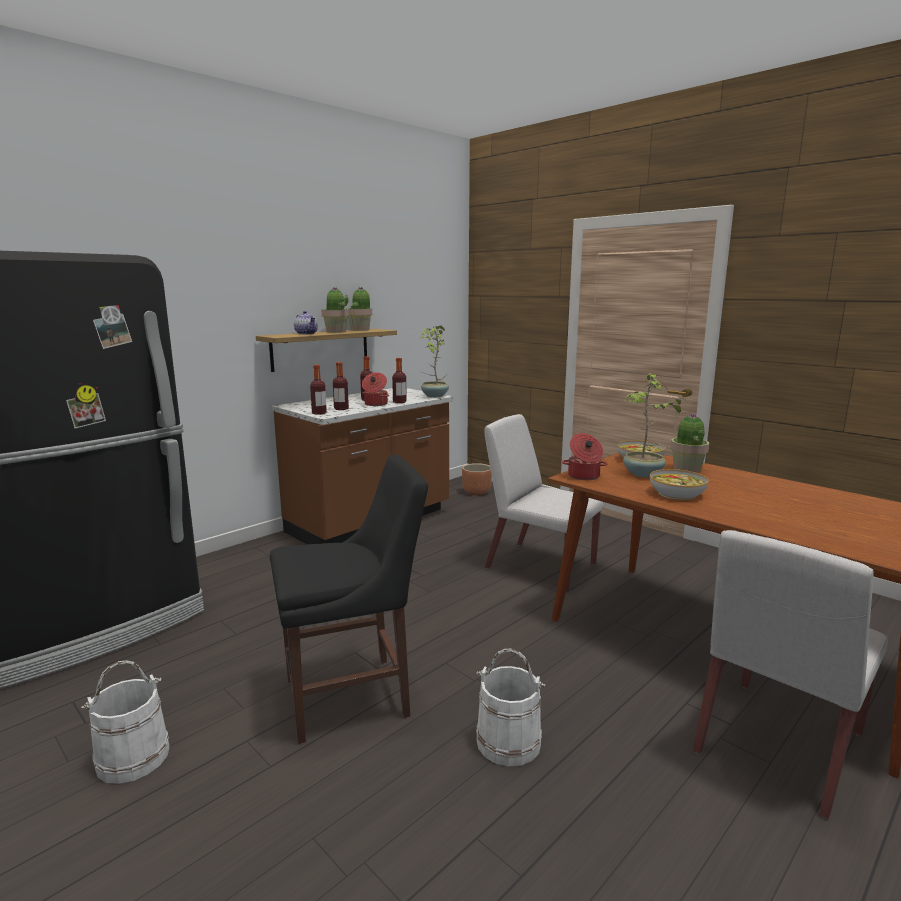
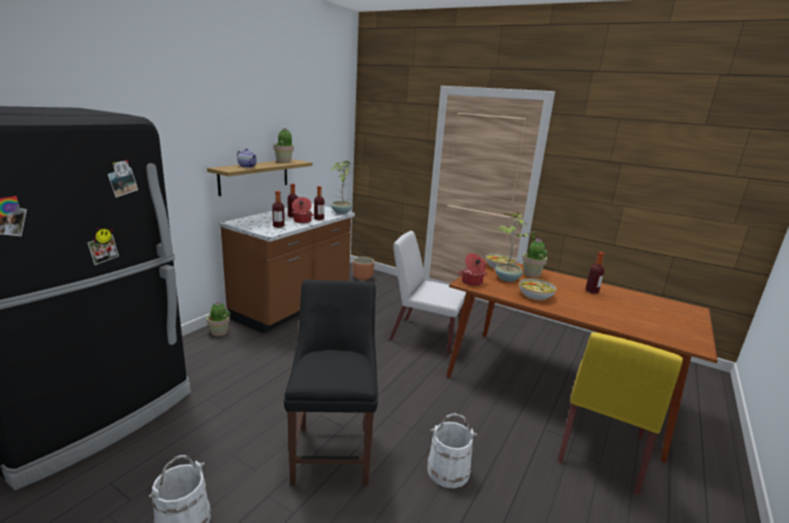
camera: 15 degrees left, 5 degrees up
(319, 413) = (264, 231): bottle -> bottle (591, 291)
(336, 332) = (268, 164): potted plant -> potted plant (219, 332)
(354, 696) = (333, 450): black chair -> black chair turned 60 degrees counterclockwise
(778, 744) = (601, 450): white chair -> yellow chair

